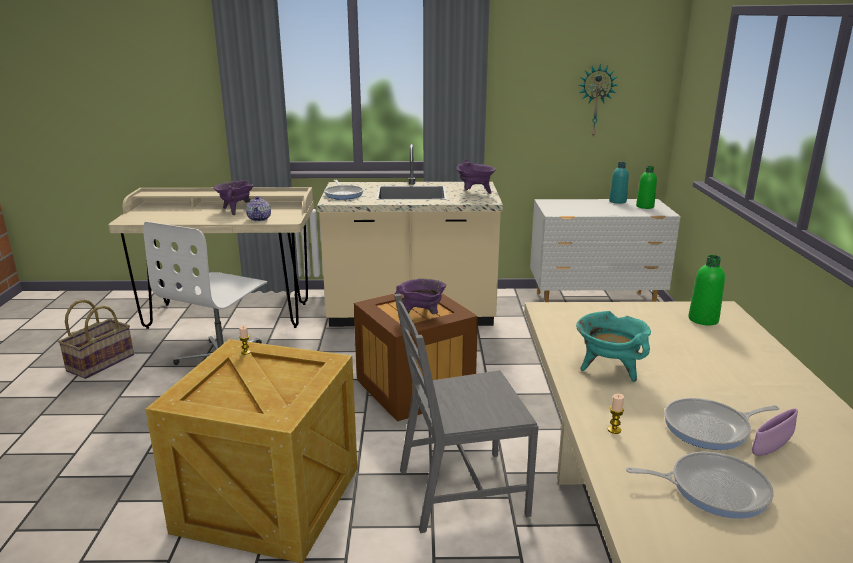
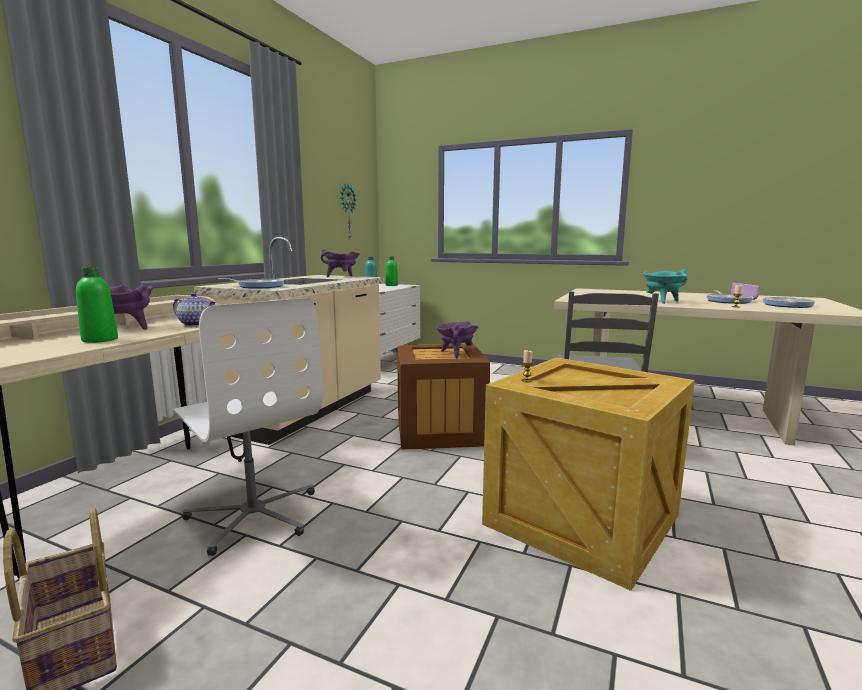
camera: 65 degrees left, 10 degrees down
(703, 319) = (599, 291): green bottle -> green bottle (100, 340)

